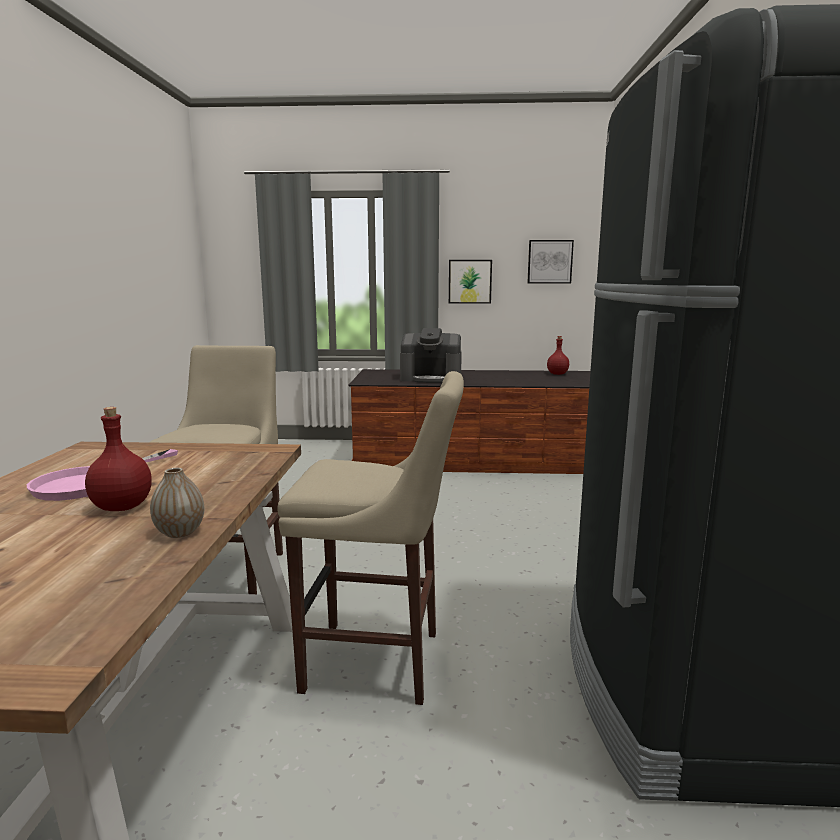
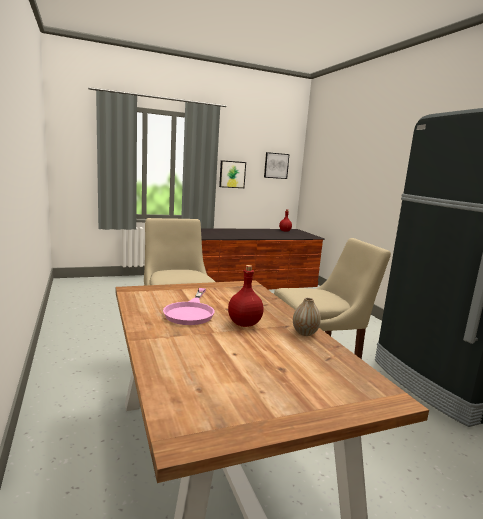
camera: 25 degrees left, 0 degrees up
(431, 378) = (222, 234): coffee machine -> none

